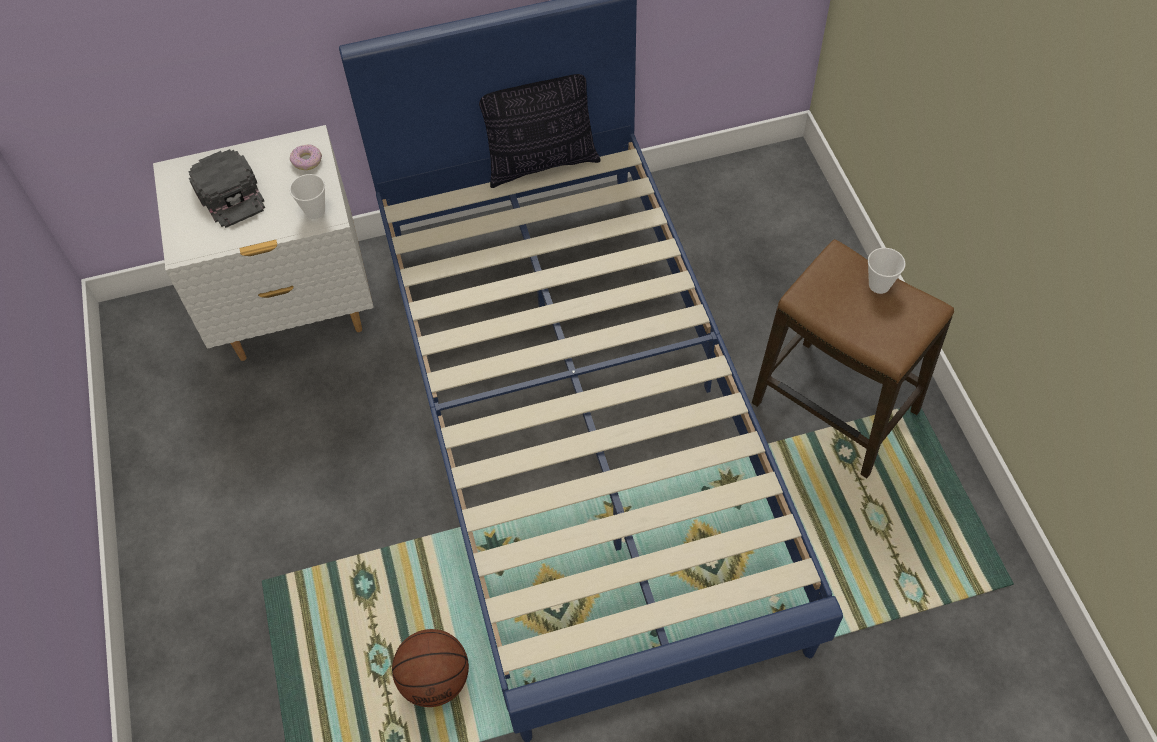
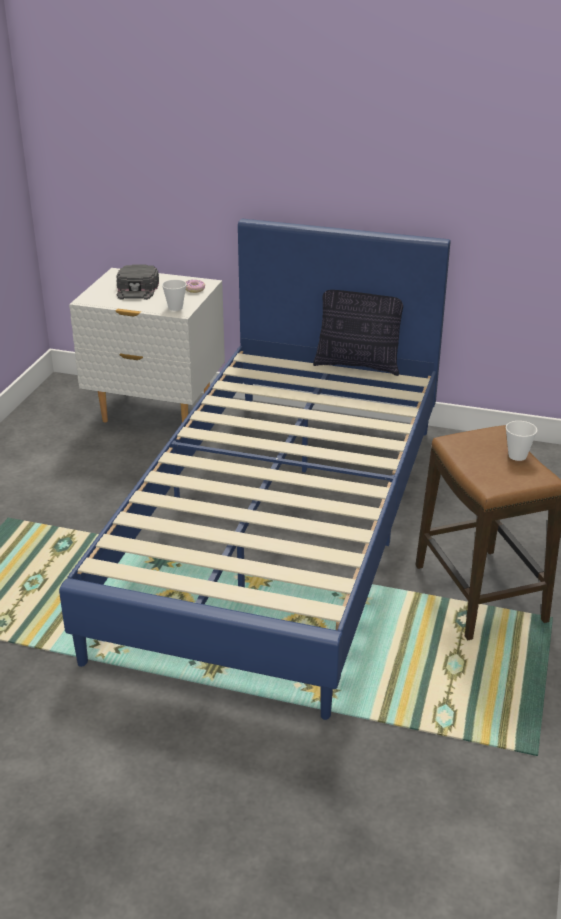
camera: 30 degrees right, 25 degrees down
(436, 679) = (56, 608): basketball -> none

